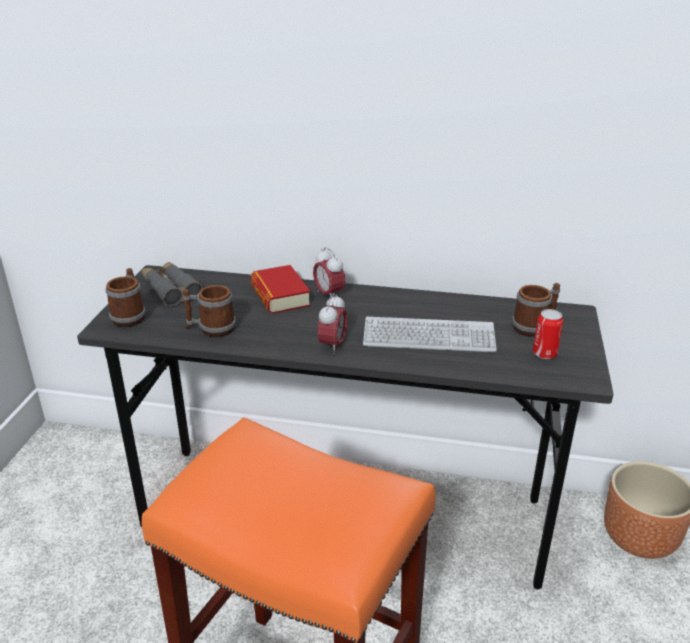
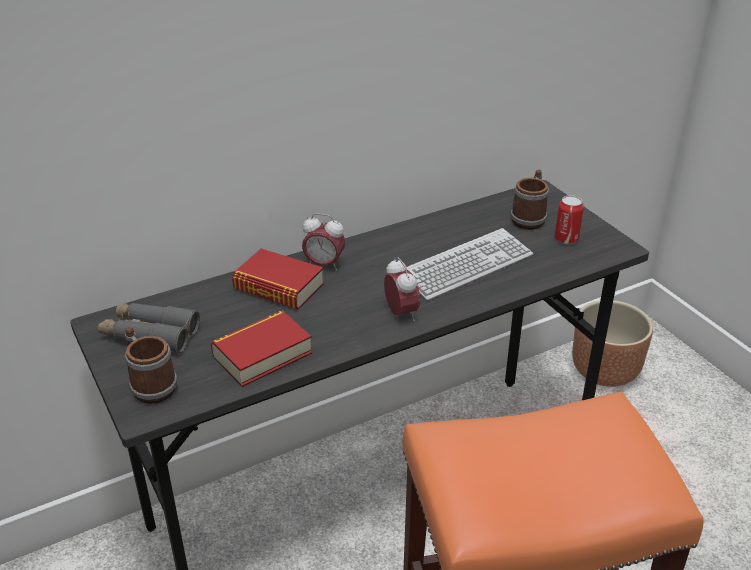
camera: 40 degrees left, 5 degrees up
(211, 329) = (262, 355): mug -> book

